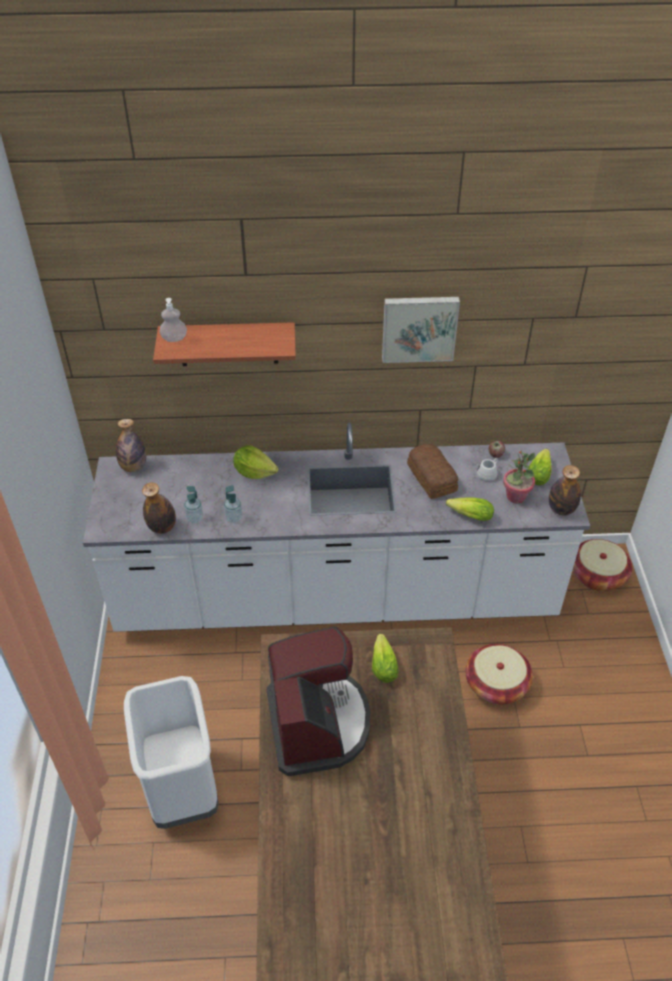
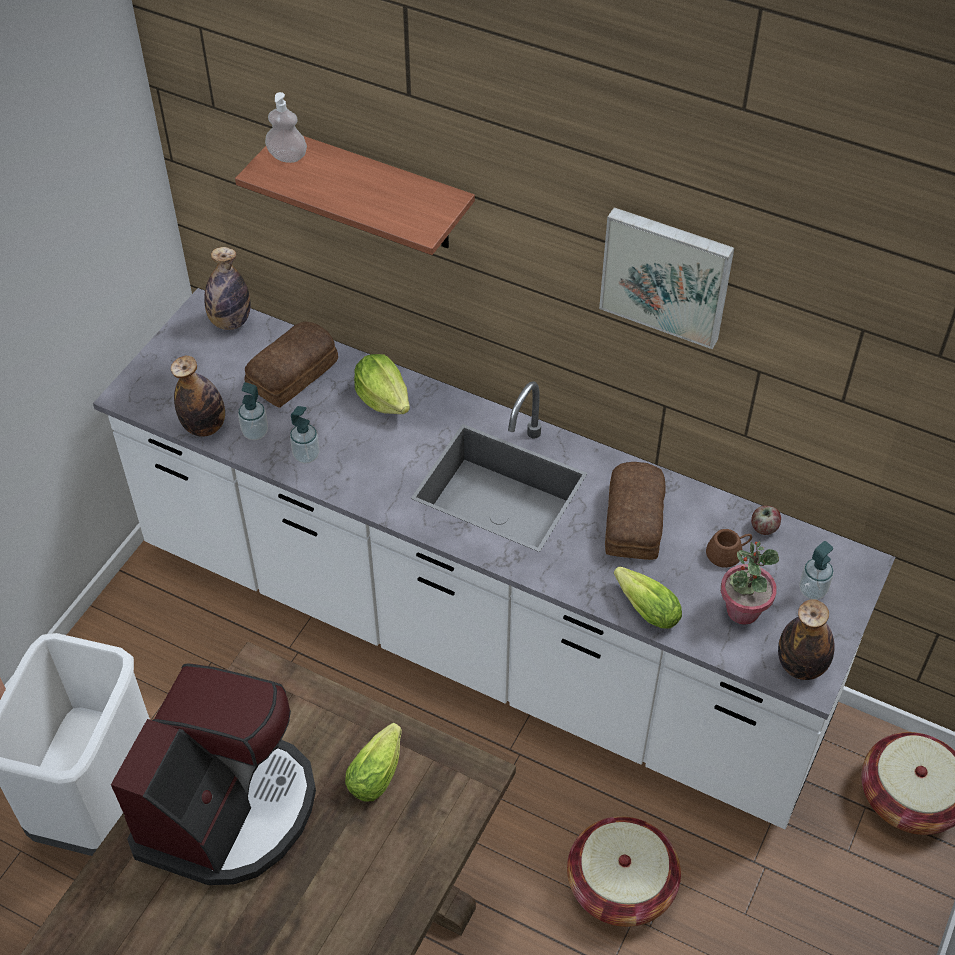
camera: 30 degrees right, 5 degrees up
(193, 479) = (294, 374): none -> bread
(488, 473) = (728, 553): white mug -> brown mug
(539, 473) = (812, 590): lettuce -> soap dispenser

